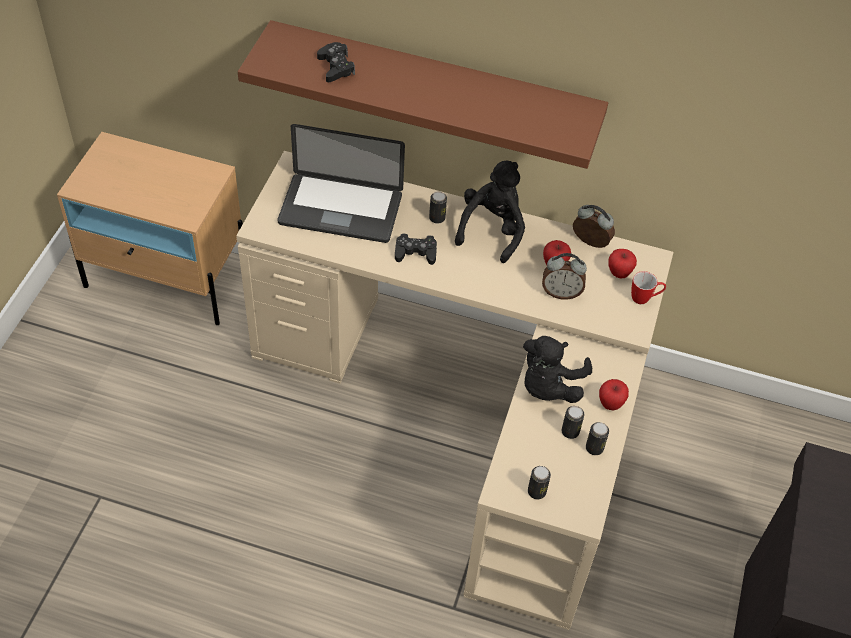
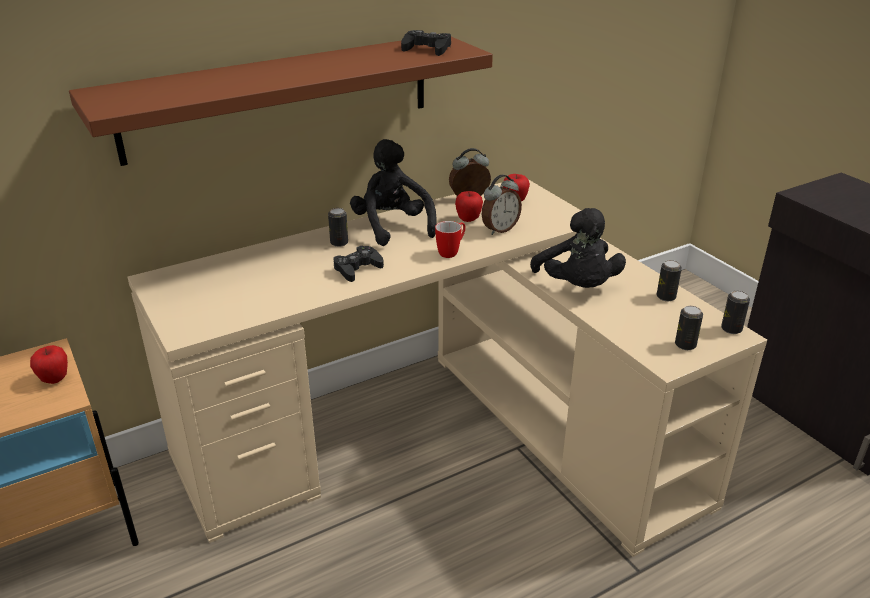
camera: 45 degrees left, 20 degrees down
(336, 67) = (194, 87): black game controller -> black game controller (427, 49)
(340, 209) = (247, 281): laptop -> none
(570, 431) = (636, 299): can -> can (731, 329)
(610, 404) = (628, 270): apple -> apple (54, 379)
(645, 298) = (553, 203): mug -> mug (451, 252)

